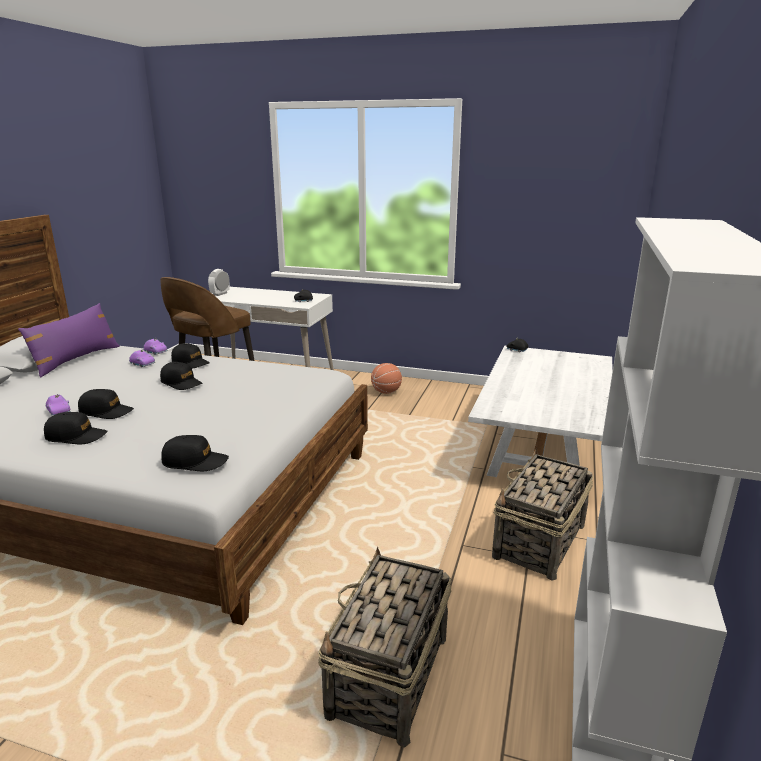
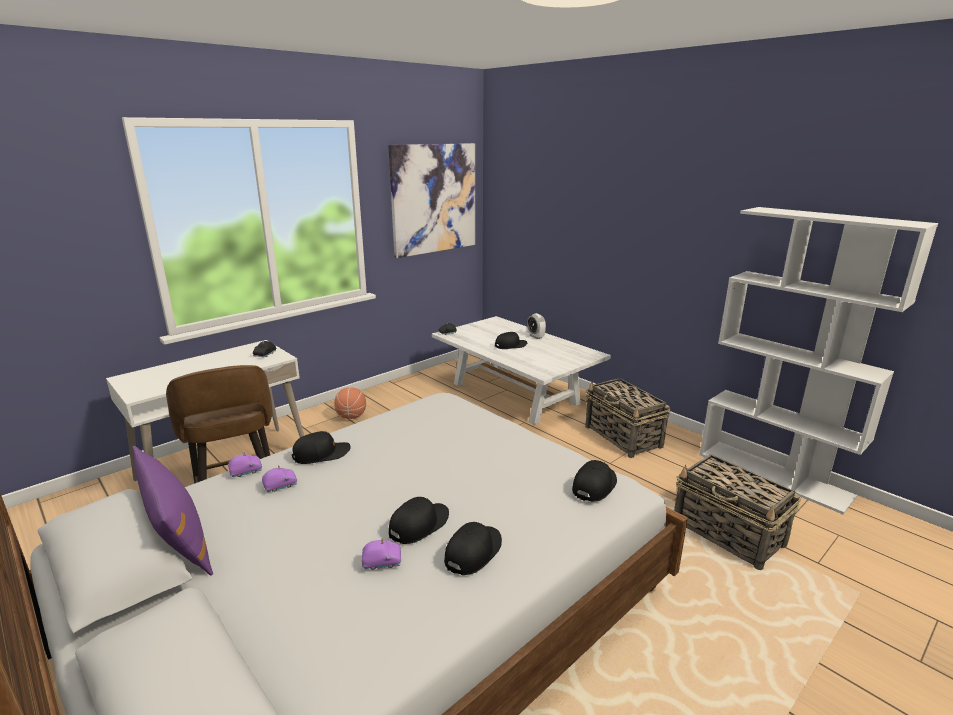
camera: 60 degrees left, 0 degrees up
(181, 383) = (381, 468): black cap -> black cap (510, 345)
(220, 294) = (140, 386): alarm clock -> alarm clock (535, 336)
(561, 192) = (434, 199): none -> picture

